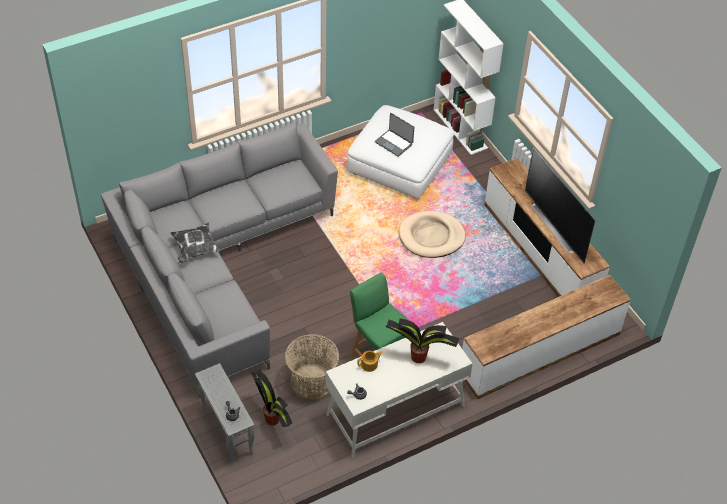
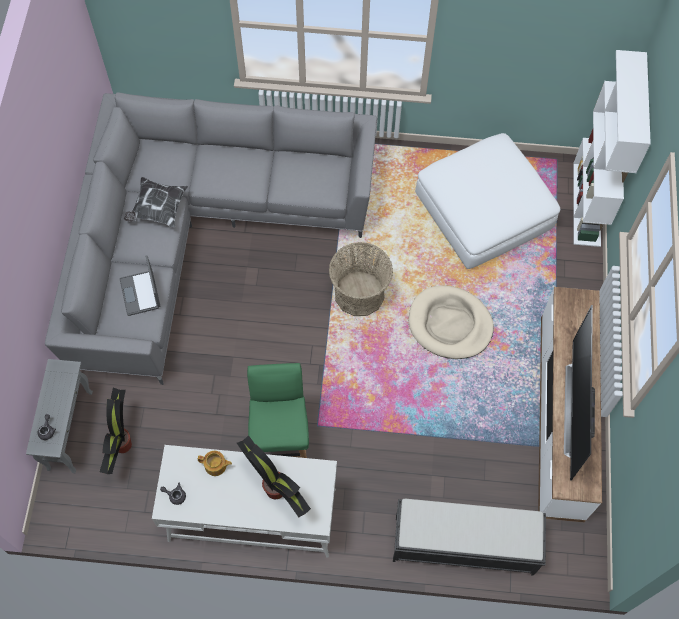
camera: 35 degrees right, 15 degrees up
(312, 382) = (193, 426): basket -> basket (359, 294)
(394, 143) = (473, 190): laptop -> laptop (141, 293)
(540, 353) = (462, 544): tv stand -> black bench

